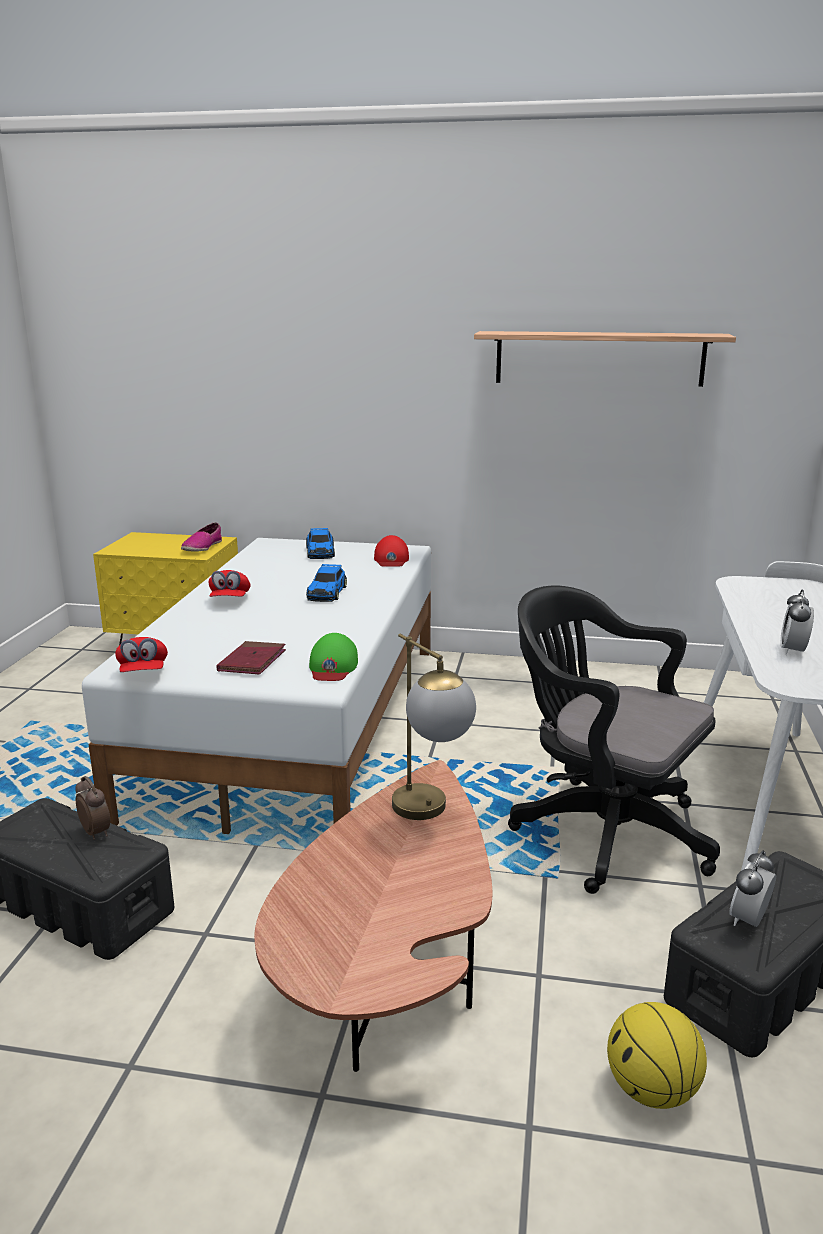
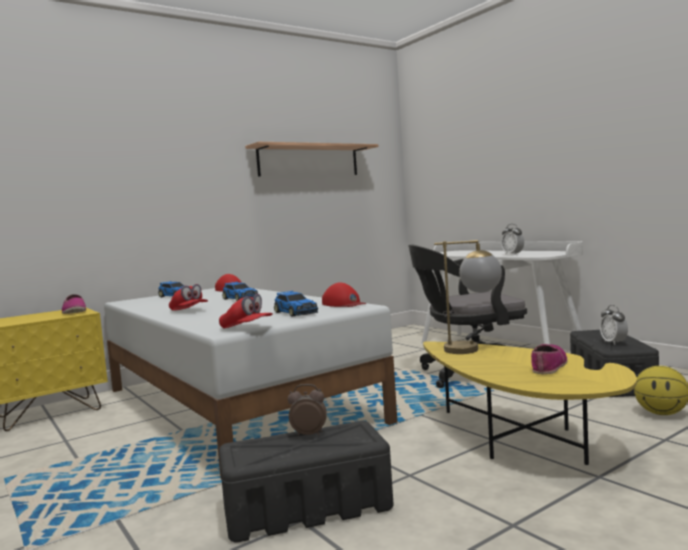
camera: 45 degrees left, 15 degrees down
(252, 661) = (295, 312): red book -> toy car
(333, 666) = (344, 304): green cap -> red cap
(389, 976) = (519, 439): brown coffee table -> yellow coffee table
(395, 906) = (548, 365): none -> shoe

